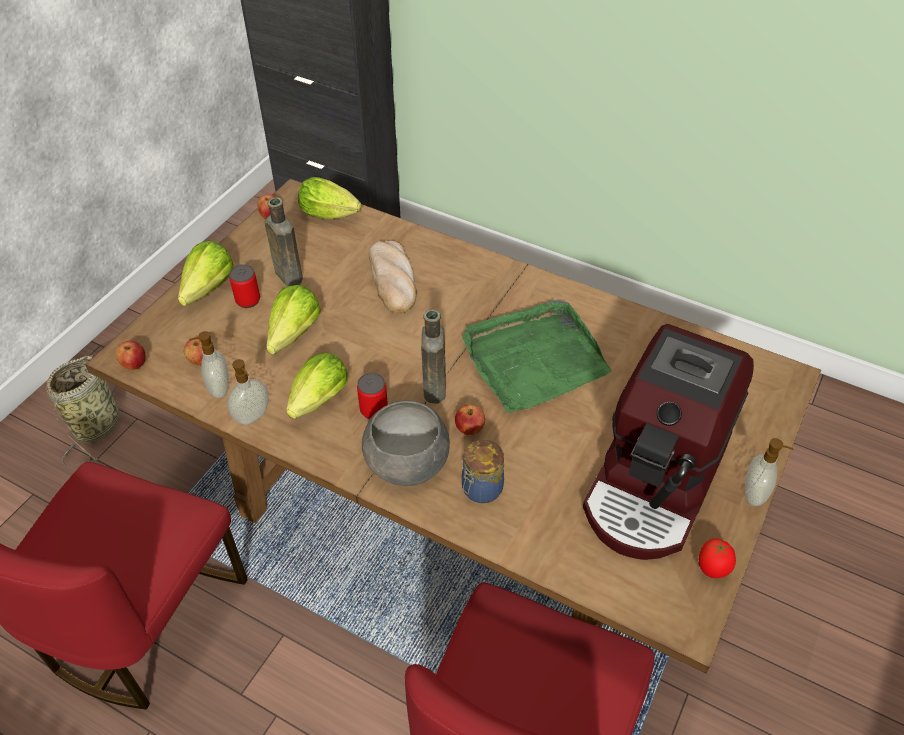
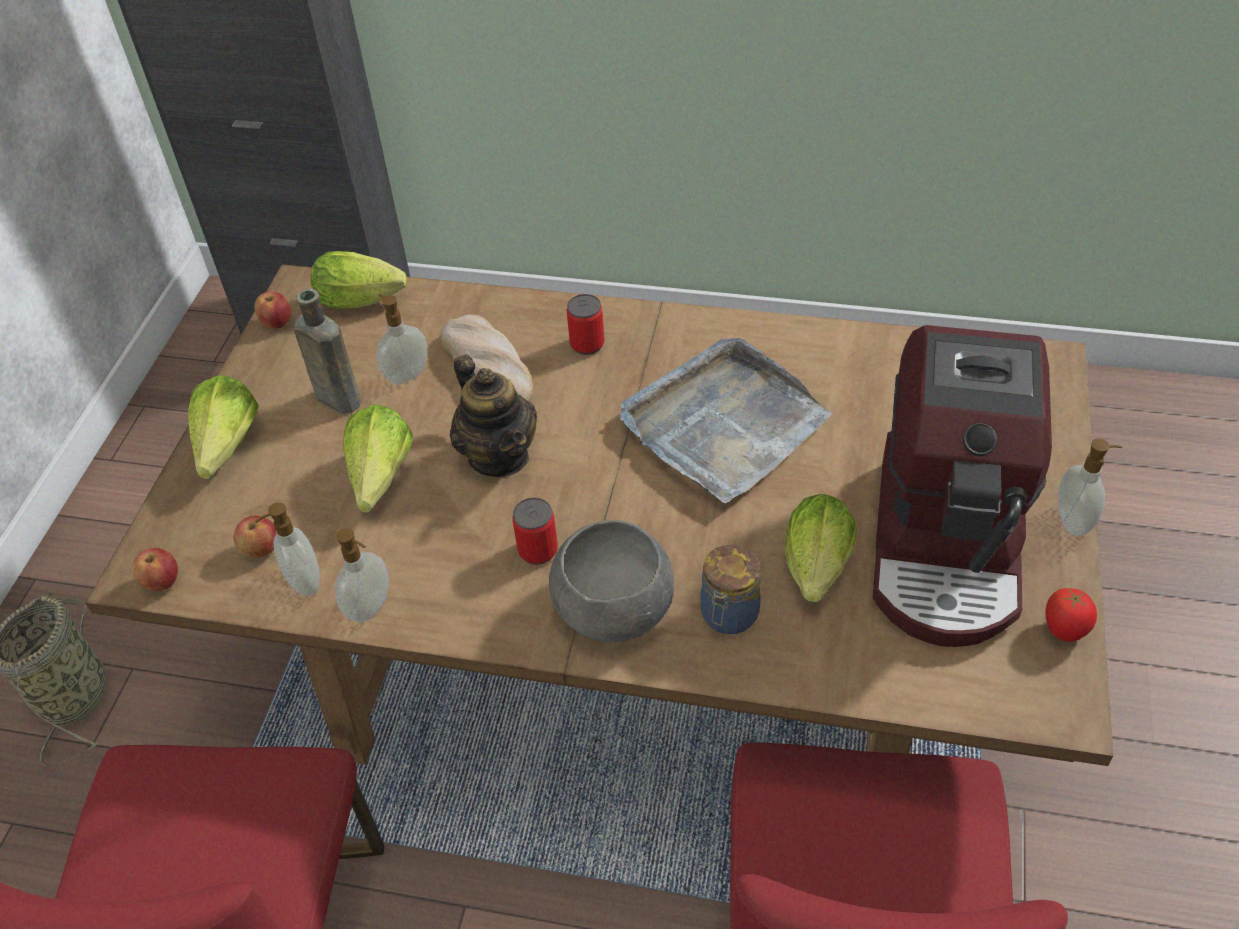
camera: 15 degrees left, 0 degrees up
(248, 300) = (293, 447): can -> can (587, 344)
(316, 403) = (454, 563): lettuce -> lettuce (816, 571)
(338, 270) = (406, 374): none -> soap dispenser
(375, 340) = (499, 456): none -> teapot
(434, 386) = (607, 496): brown bottle -> none
(469, 429) = (679, 540): apple -> none
(533, 359) = (723, 424): green tray -> grey tray

